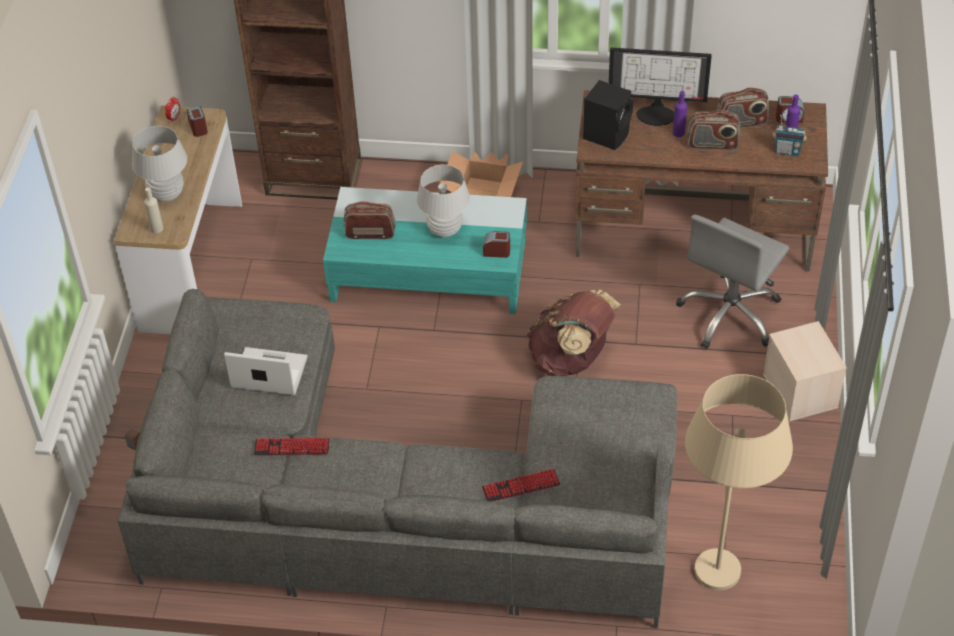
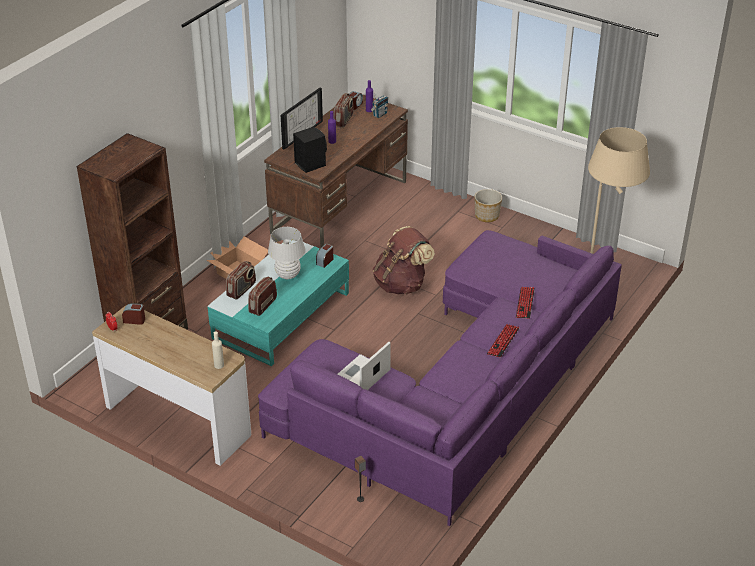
camera: 65 degrees left, 10 degrees down
(166, 194) = (188, 352): white table lamp -> none
(292, 448) = (432, 384): keyboard -> keyboard (503, 341)
(393, 503) = (460, 390): grey sofa -> purple sofa
(712, 144) = (352, 134): radio -> radio (241, 290)
(730, 314) = (414, 218): grey office chair -> none
(801, 391) = (487, 216): beige storage box -> planter

